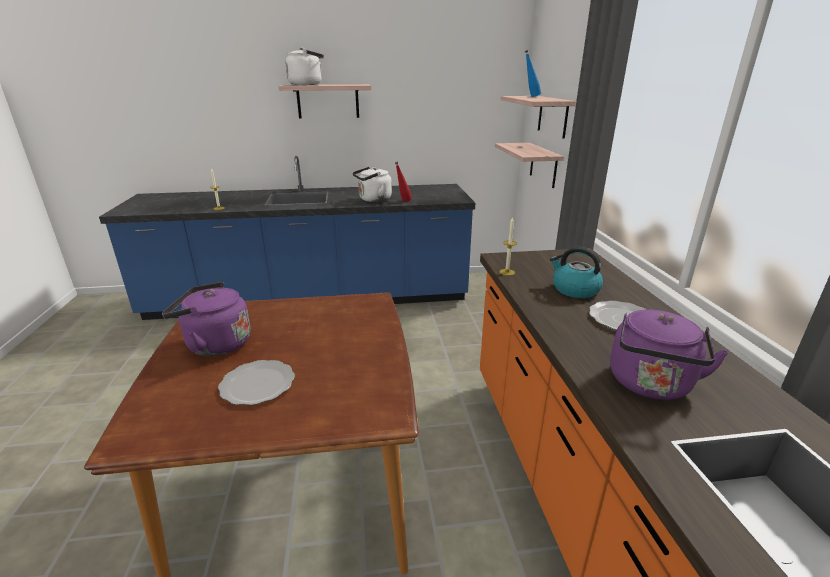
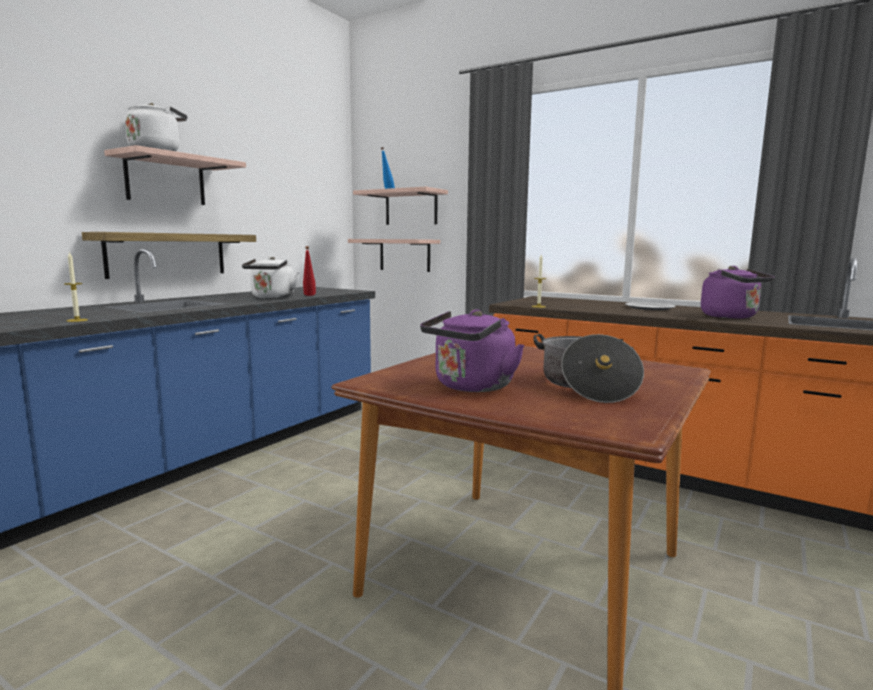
camera: 50 degrees left, 15 degrees down
(258, 385) = (585, 386): plate -> cooking pot
(329, 156) = (167, 254): none -> shelf
(574, 289) = (594, 305): kettle -> none

